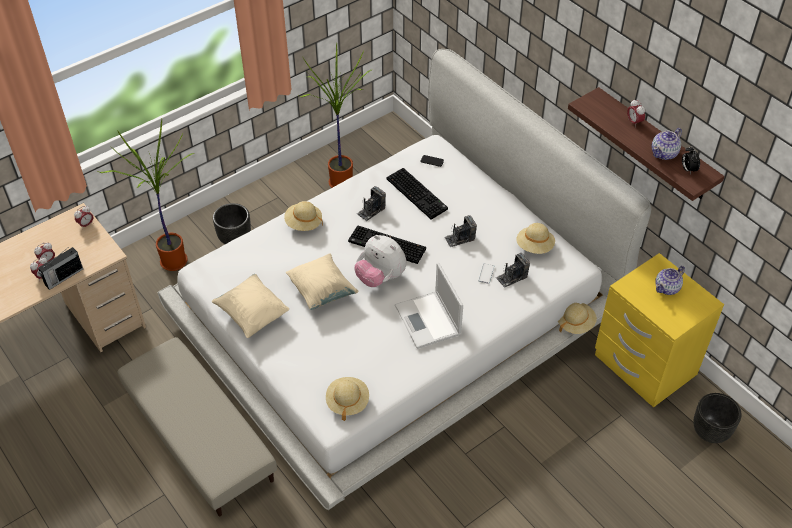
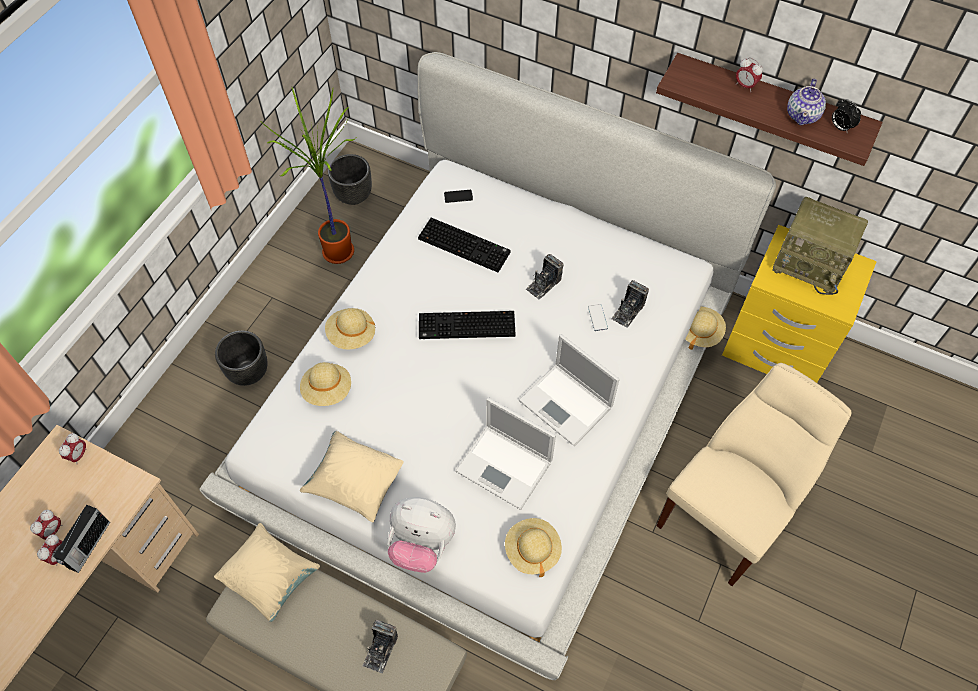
camera: 25 degrees left, 10 degrees up
(171, 262) = (185, 433): potted plant -> none
(322, 291) = (422, 417): beige pillow -> beige pillow (270, 578)
(360, 343) = (505, 467): none -> laptop
(371, 211) = (423, 287): camera -> camera (380, 650)
(380, 277) = (482, 371): plush toy -> plush toy (421, 544)
(533, 464) = (729, 512): none -> beige chair
(534, 247) = (630, 263): beige hat -> beige hat (327, 390)
(667, 288) = (811, 264): teapot -> radio
(710, 432) = (878, 396): black planter -> black planter (354, 195)

